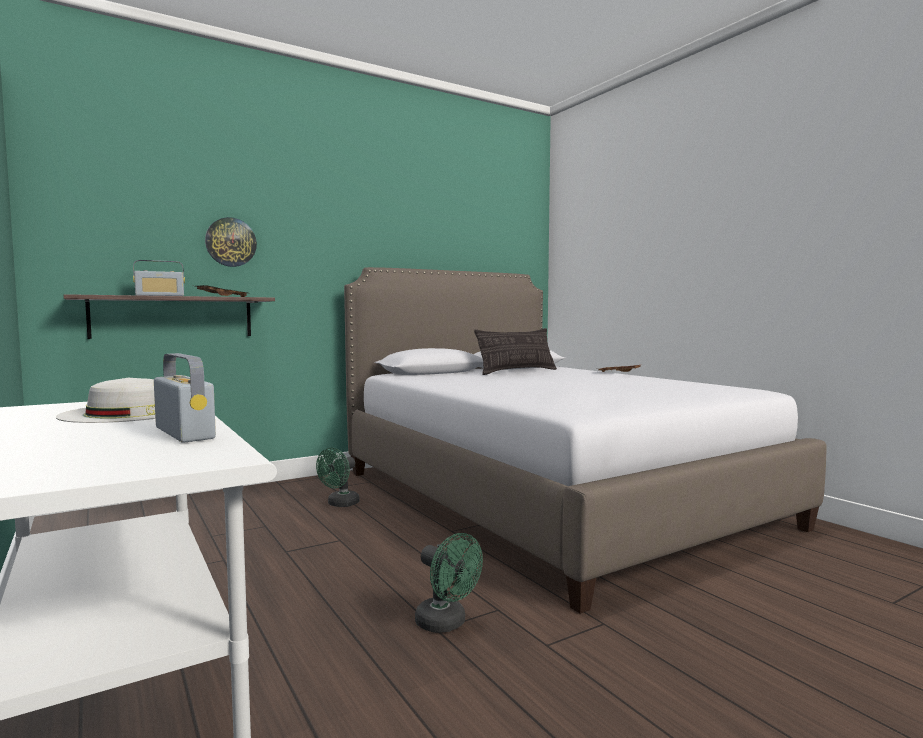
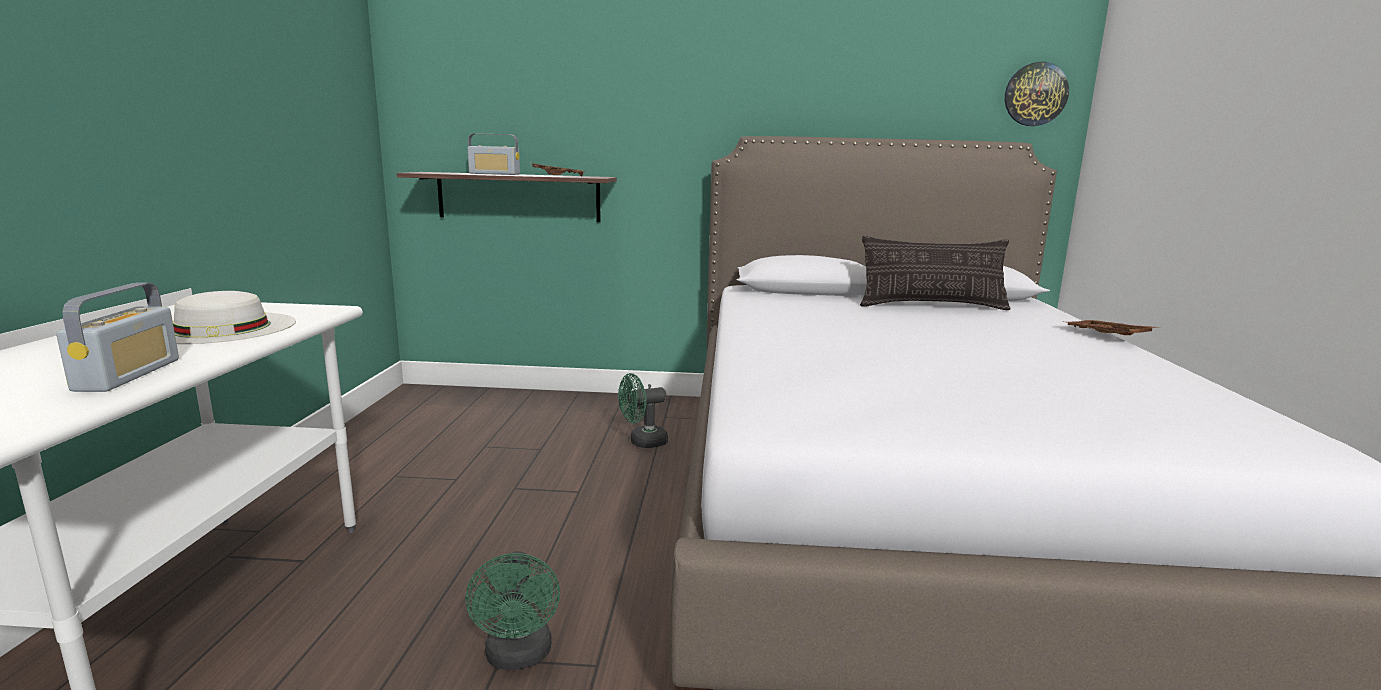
camera: 35 degrees right, 10 degrees up
(231, 242) = (580, 107): wall clock -> wall clock (1035, 94)

